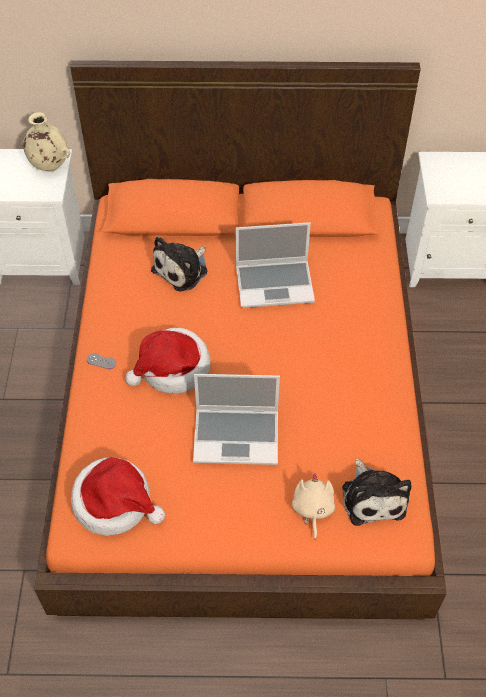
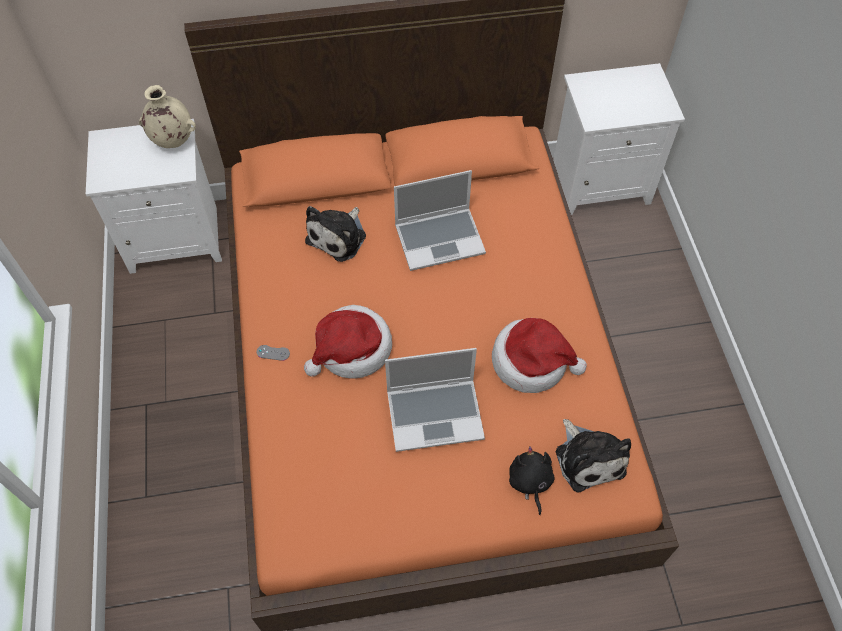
camera: 10 degrees left, 5 degrees up
(115, 503) = (322, 510): hat -> hat (532, 362)
(312, 509) = (530, 482): beige plush toy -> black plush toy

